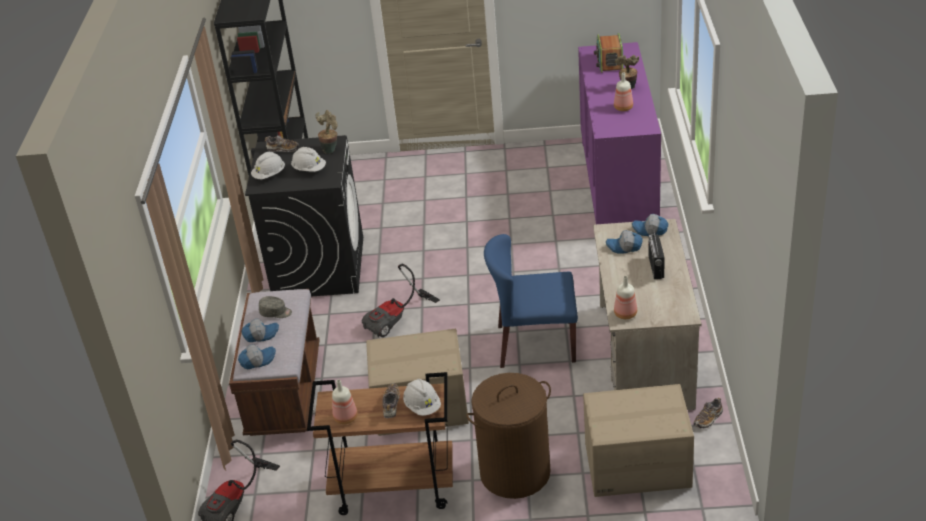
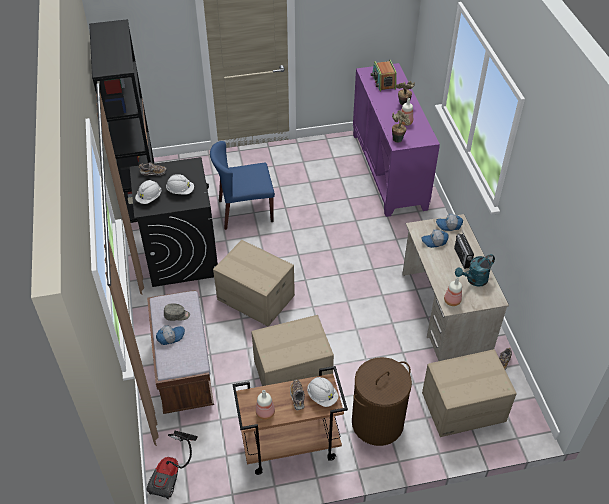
camera: 15 degrees left, 10 degrees up
(257, 360) = (174, 361): cap -> none
(330, 149) = (192, 171): potted plant -> potted plant (398, 138)
(397, 320) = (255, 298): vacuum cleaner -> cardboard box
(535, 344) = (363, 310): blue chair -> blue chair (245, 211)
(663, 293) = (474, 280): none -> turquoise watering can

